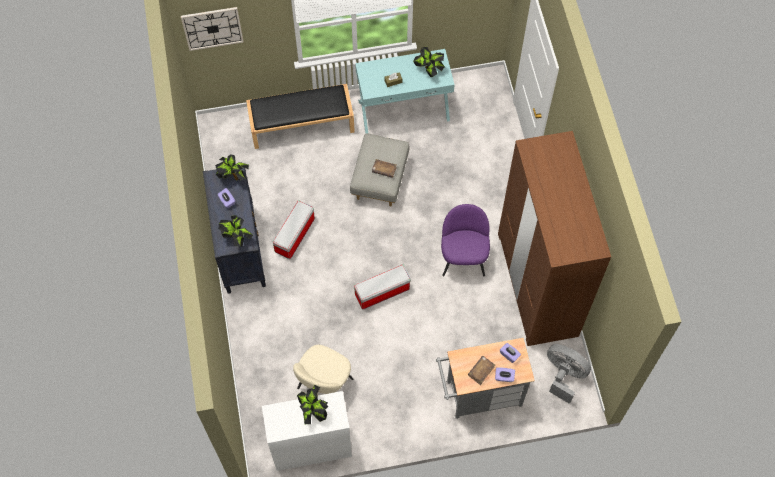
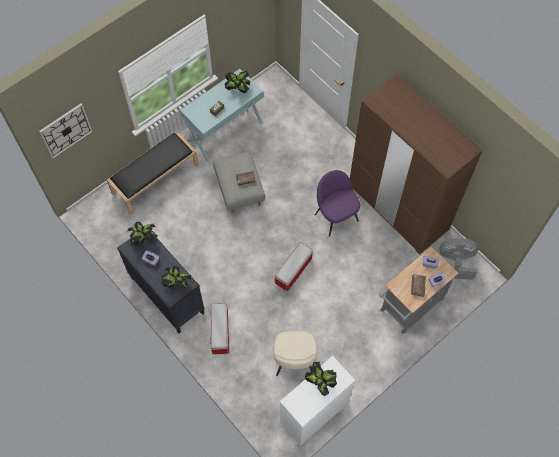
camera: 30 degrees left, 0 degrees up
(294, 236) = (202, 264): storage box -> storage box (220, 332)

